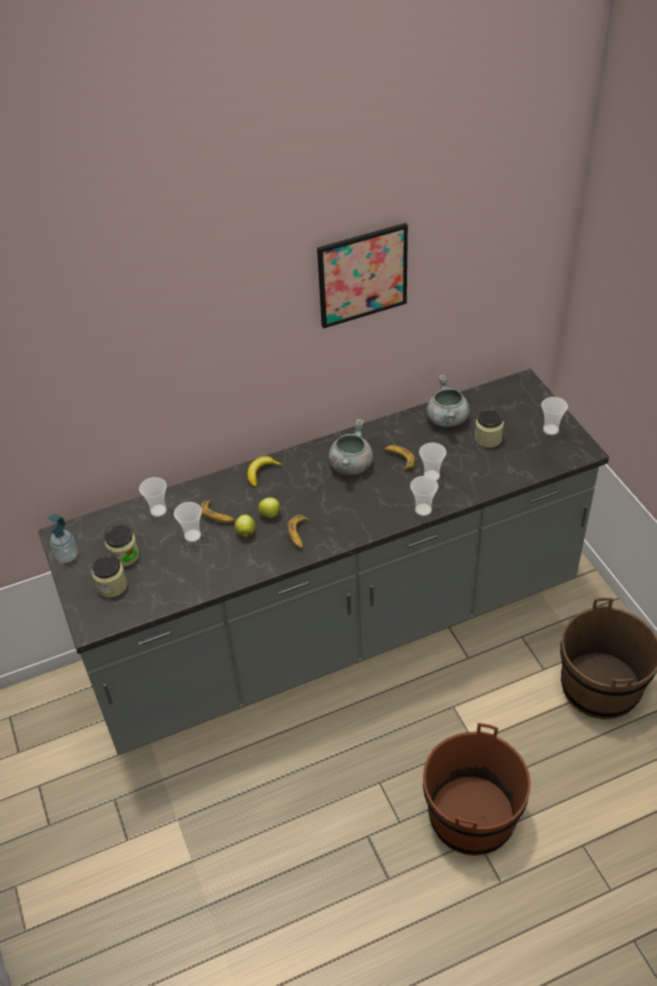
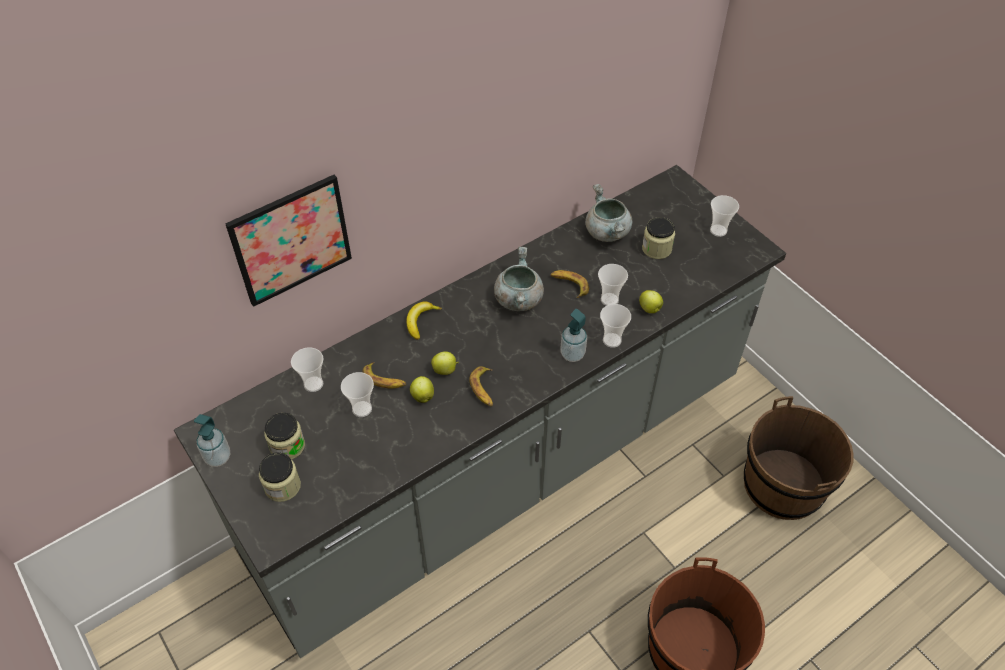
camera: 15 degrees left, 5 degrees up
(362, 275) = (521, 84): picture -> picture (291, 240)
(384, 516) = (572, 354): none -> soap dispenser
(466, 488) = (650, 309): none -> apple

